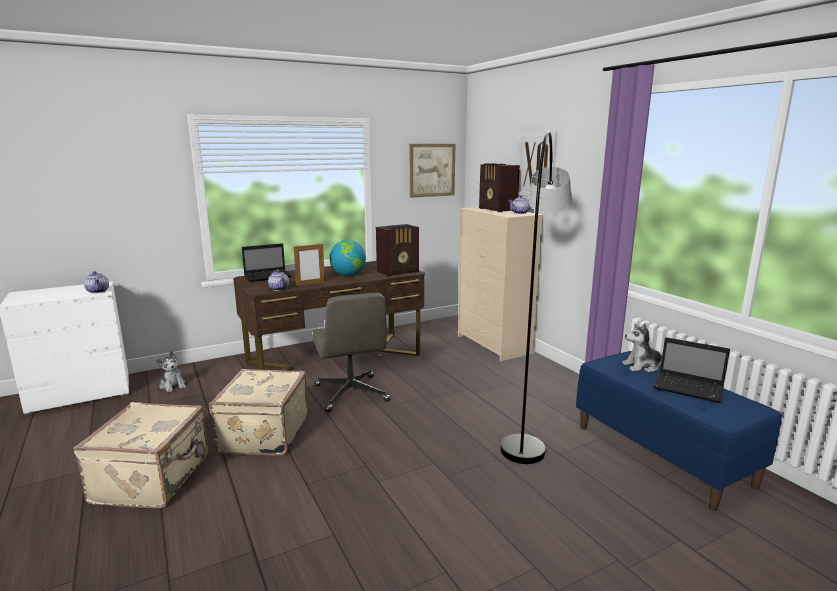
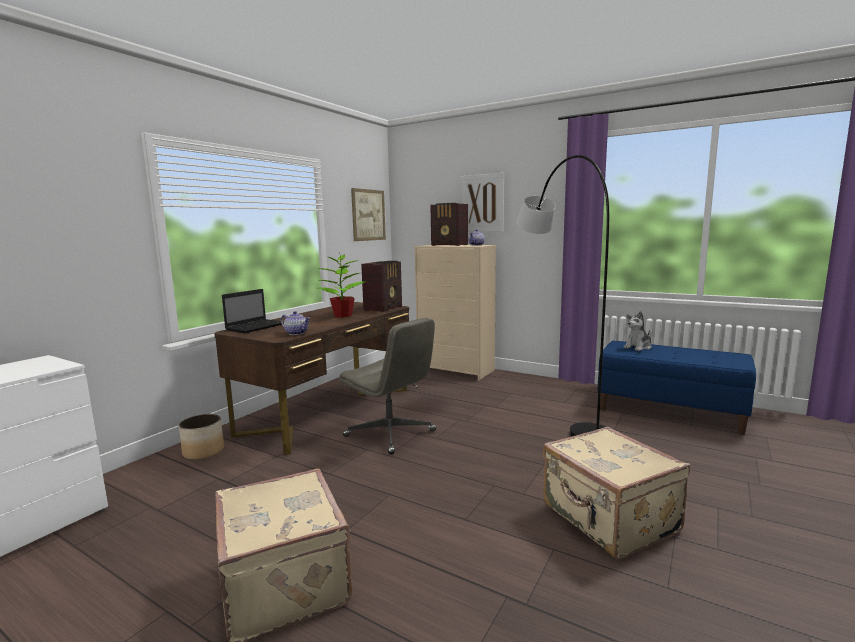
camera: 30 degrees left, 5 degrees down
(98, 291) = (53, 365): teapot -> none
(173, 385) = (162, 482): plush toy -> none
(217, 370) = (203, 452): none -> planter
(262, 434) = (353, 494): beige suitcase -> beige suitcase (608, 519)
(310, 284) = (320, 325): picture frame -> none
(348, 275) = (342, 315): globe -> potted plant
(690, 389) = (687, 353): laptop -> none

